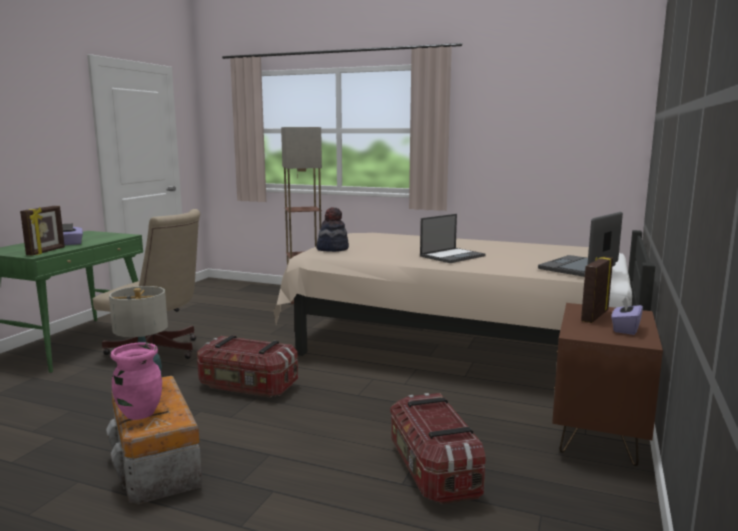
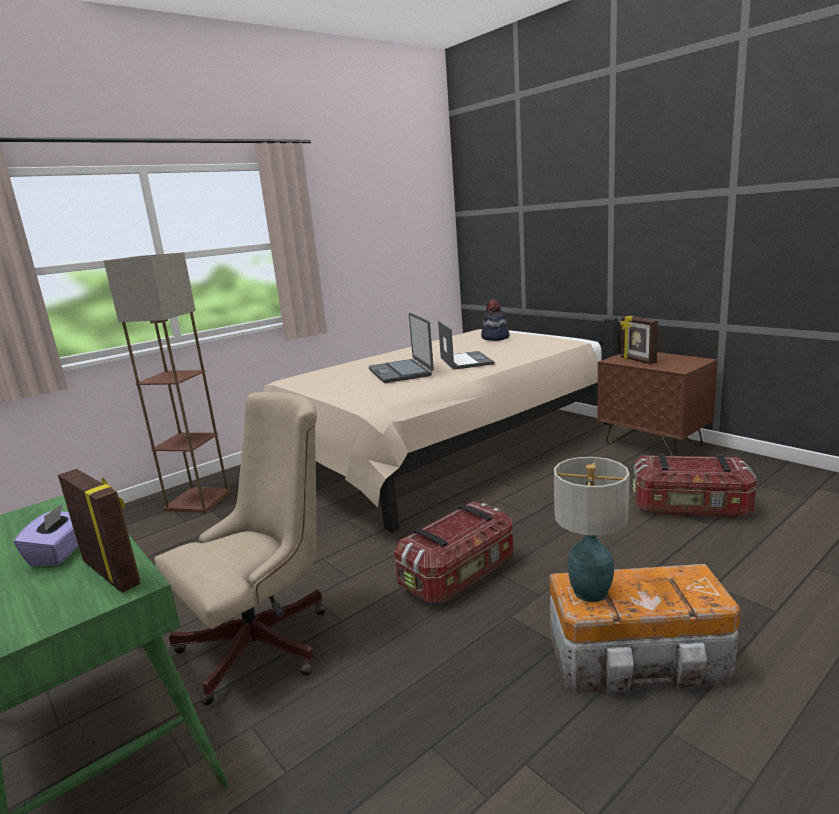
camera: 60 degrees left, 5 degrees up
(140, 413) = (671, 597): pink vase -> none
(332, 249) = (364, 395): hat -> hat (495, 338)
(579, 268) = (549, 339): laptop -> laptop (401, 372)
(625, 329) = (672, 359): purple tissue box -> none

